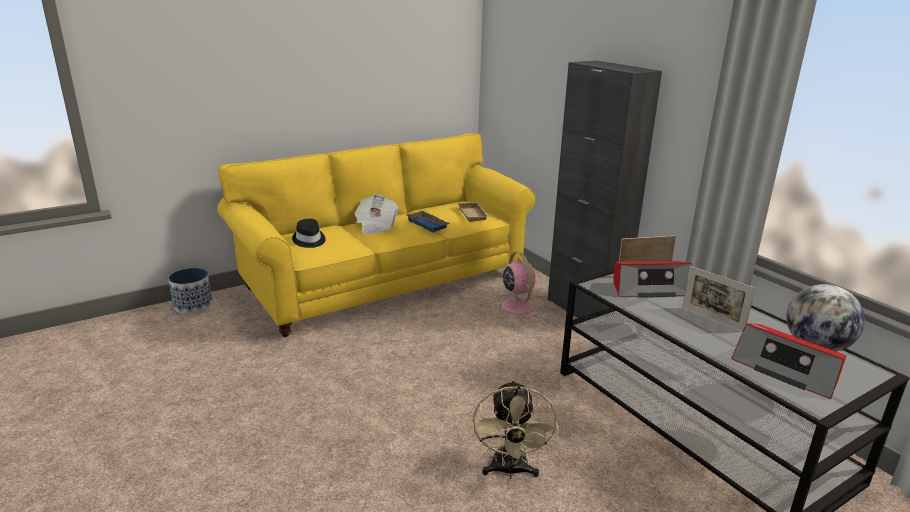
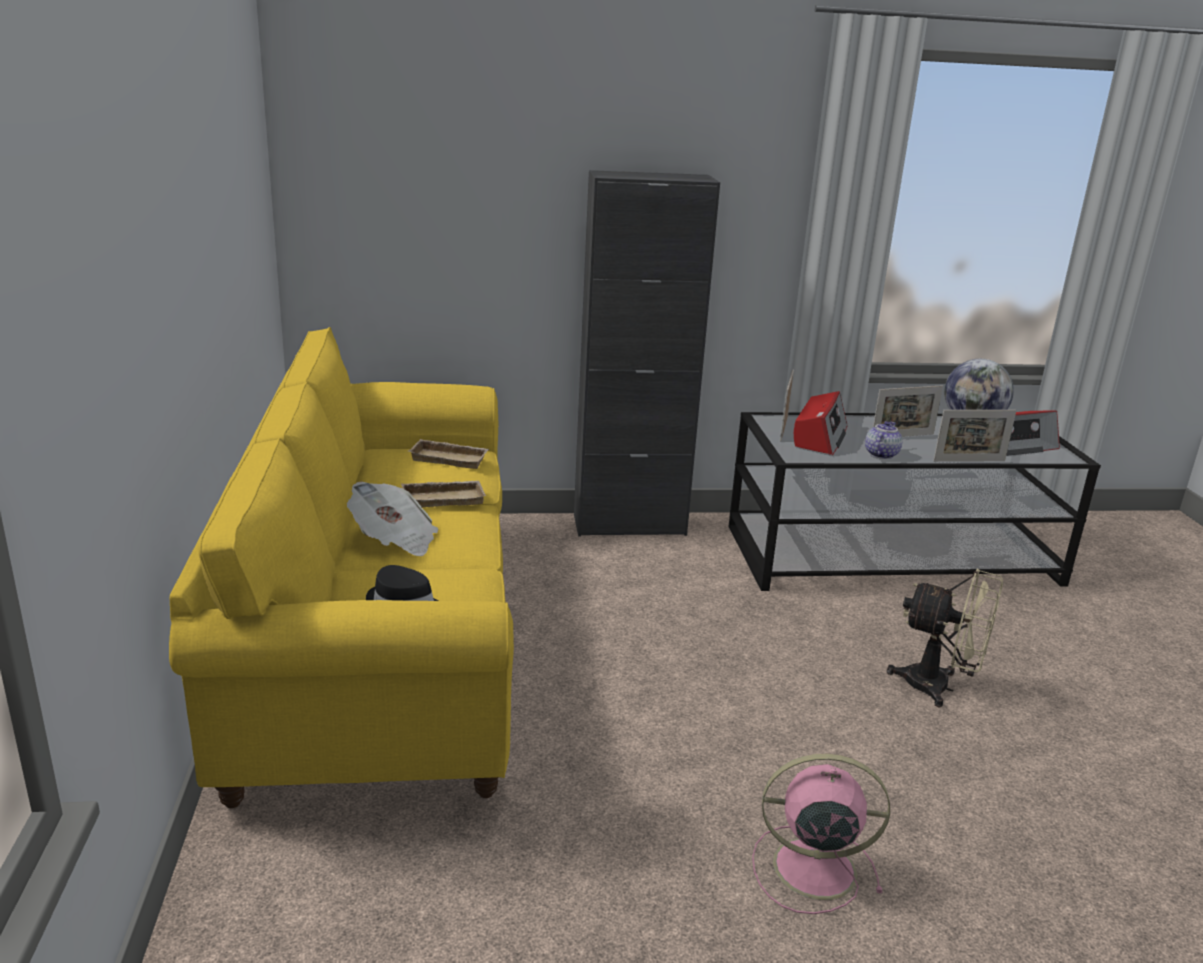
camera: 65 degrees left, 0 degrees up
(193, 305) = (217, 911): planter -> none
(429, 224) = (444, 498): blue tray -> beige tray
(517, 305) = (574, 561): pink fan -> pink fan (810, 868)
(652, 313) = (880, 454): none -> teapot
(704, 351) = (969, 461): none -> picture frame

